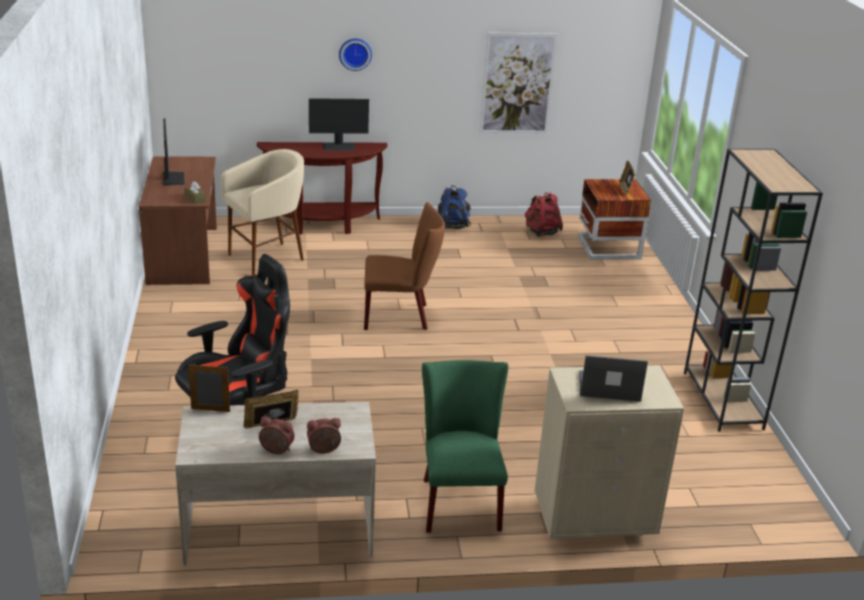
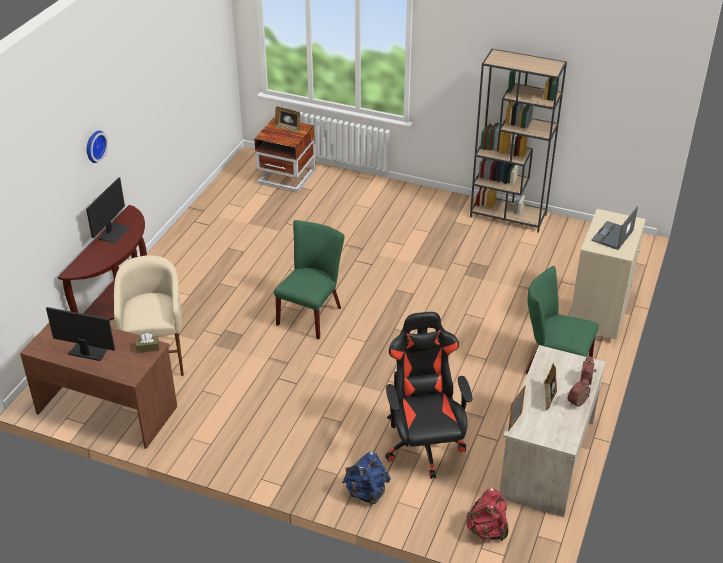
camera: 60 degrees left, 10 degrees up
(400, 316) = (312, 313): brown chair -> green chair
(452, 226) = (187, 236): blue backpack -> blue backpack (366, 492)
(517, 84) = (179, 94): picture -> none
(541, 232) = (236, 197): red backpack -> red backpack (487, 530)

